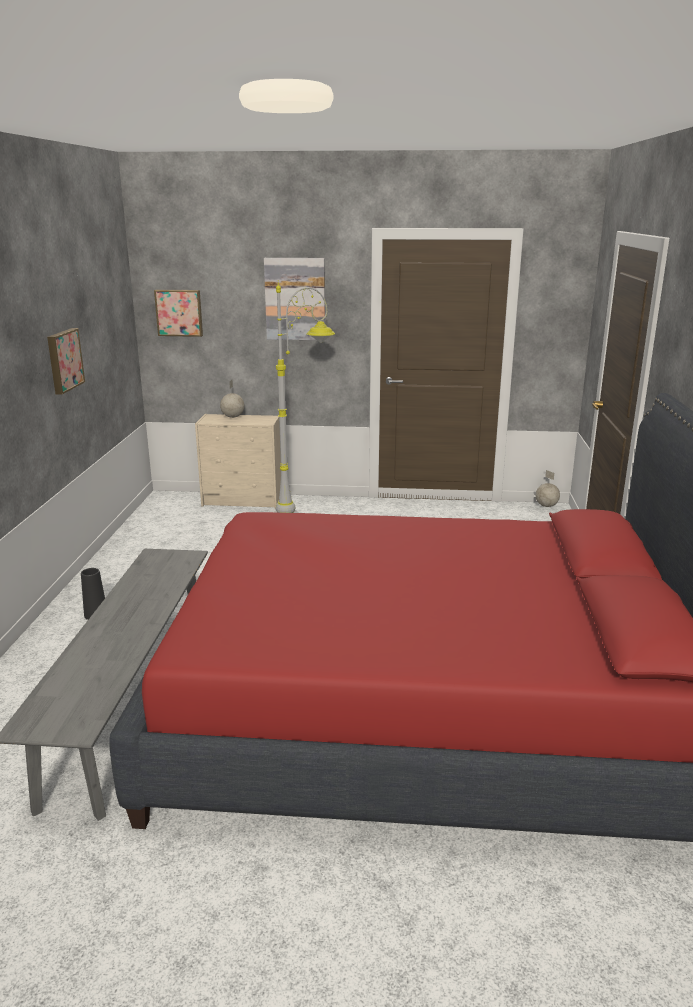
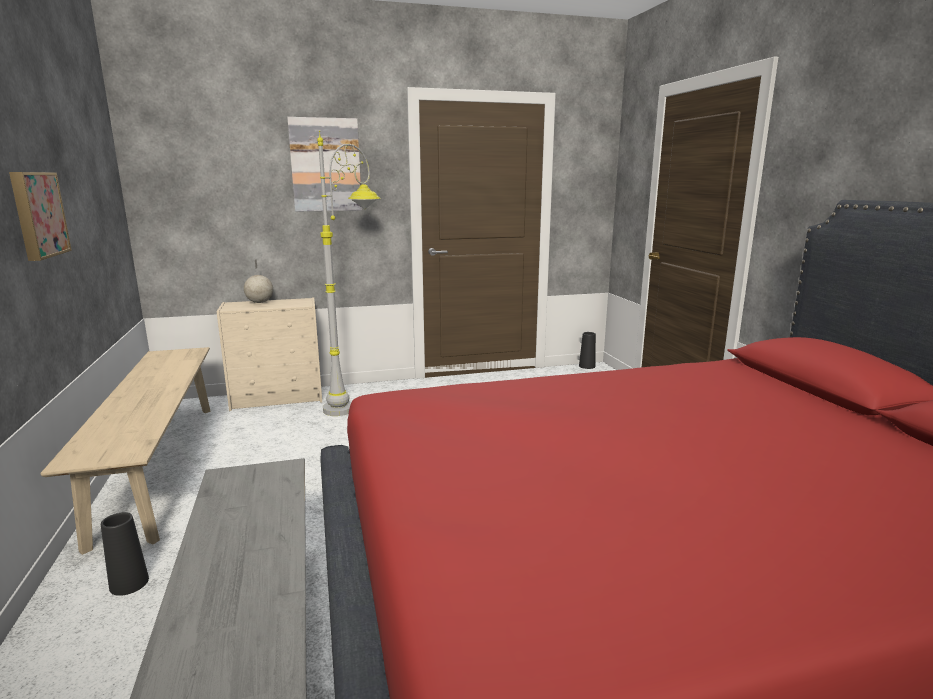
camera: 20 degrees left, 5 degrees down
(137, 542) = (159, 465): none -> beige bench
(179, 312) = (183, 182): picture -> none
(546, 506) = (587, 366): globe -> black vase

